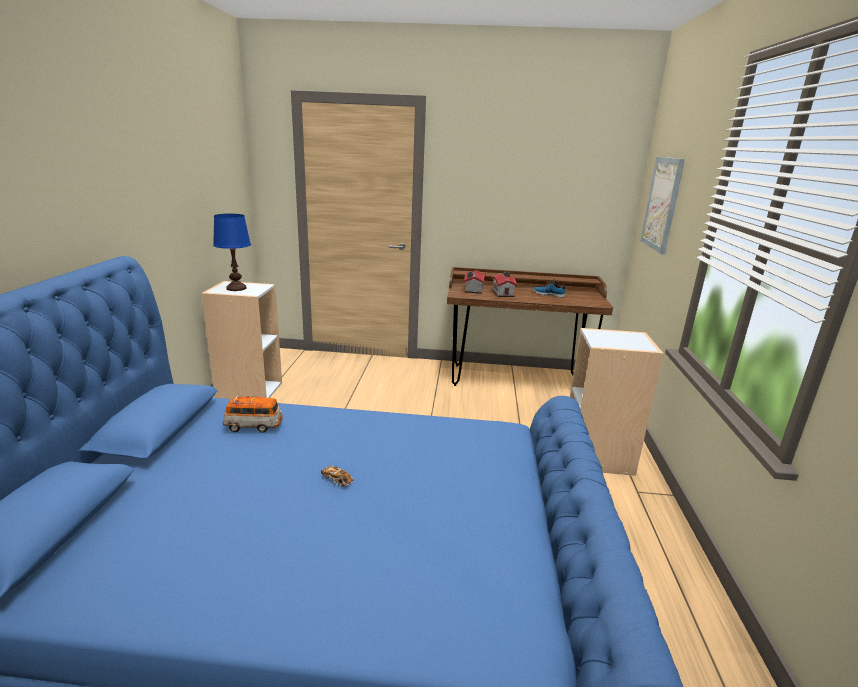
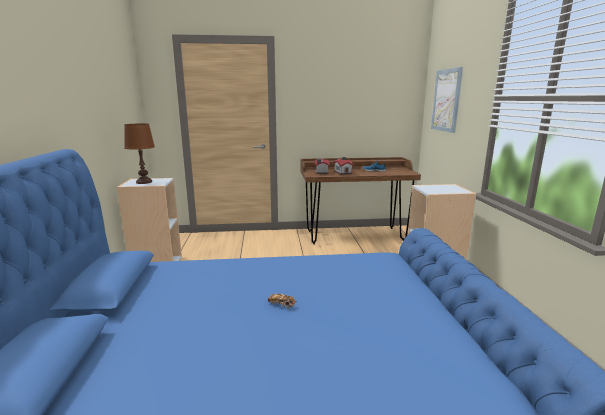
camera: 10 degrees left, 5 degrees down
(236, 288) = (144, 182): blue table lamp -> brown table lamp
(254, 426) = (193, 276): toy car -> none

